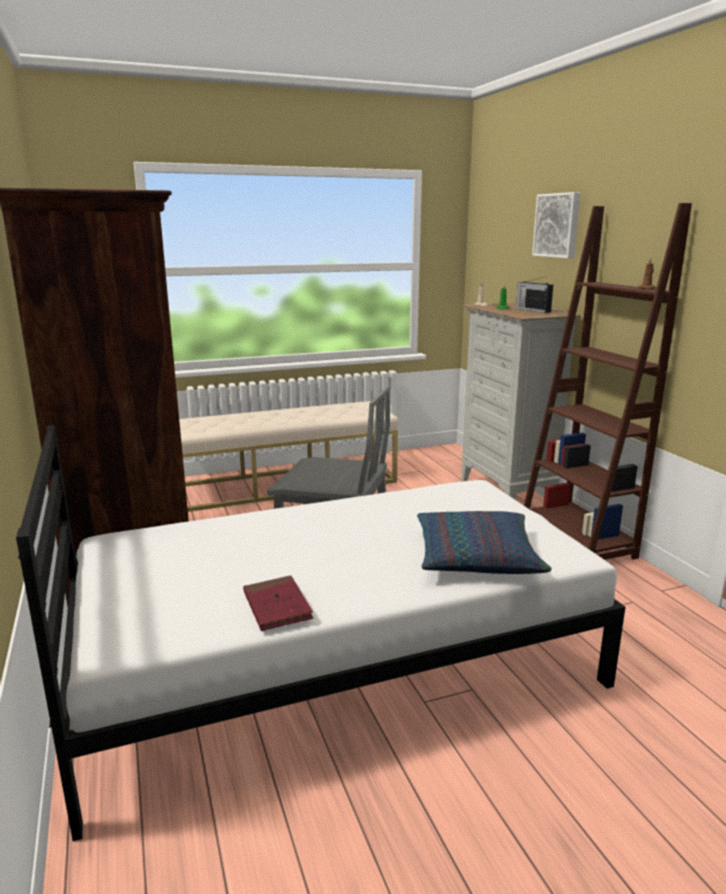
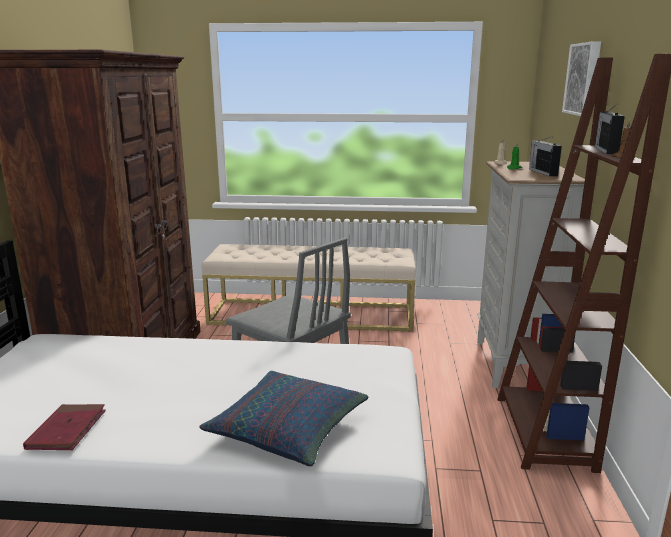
camera: 25 degrees right, 0 degrees up
(616, 285) = (606, 150): none -> radio

